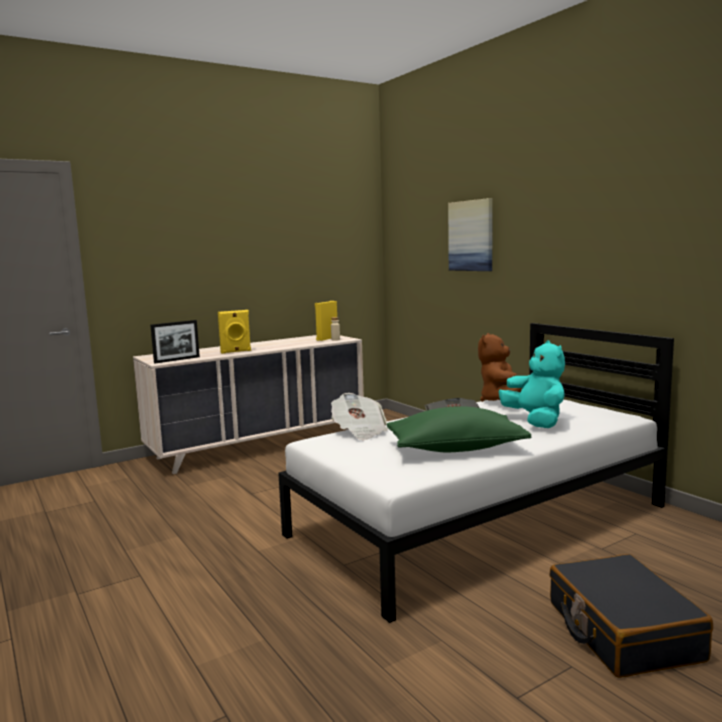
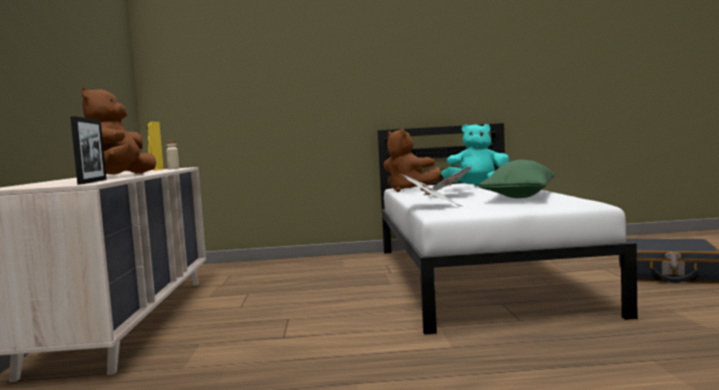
camera: 60 degrees left, 5 degrees down
(236, 351) = (122, 176): yellow speaker -> brown plush toy
(471, 236) = (288, 58): picture -> none

